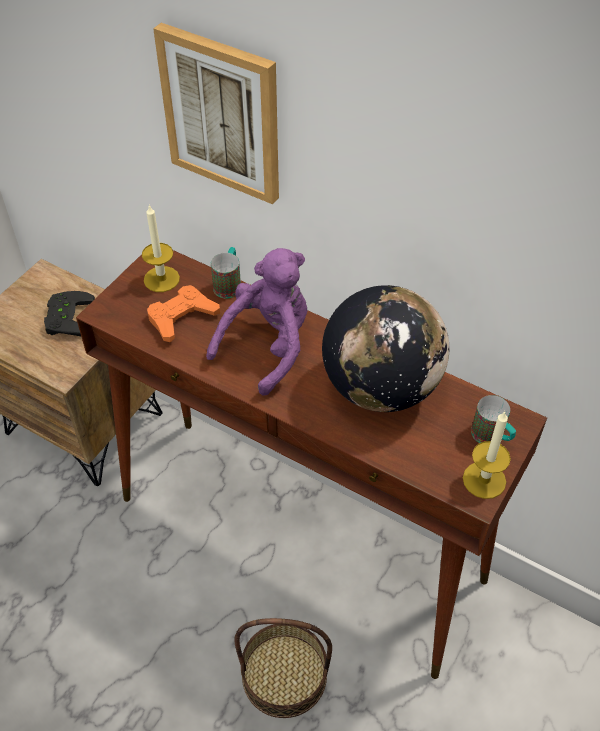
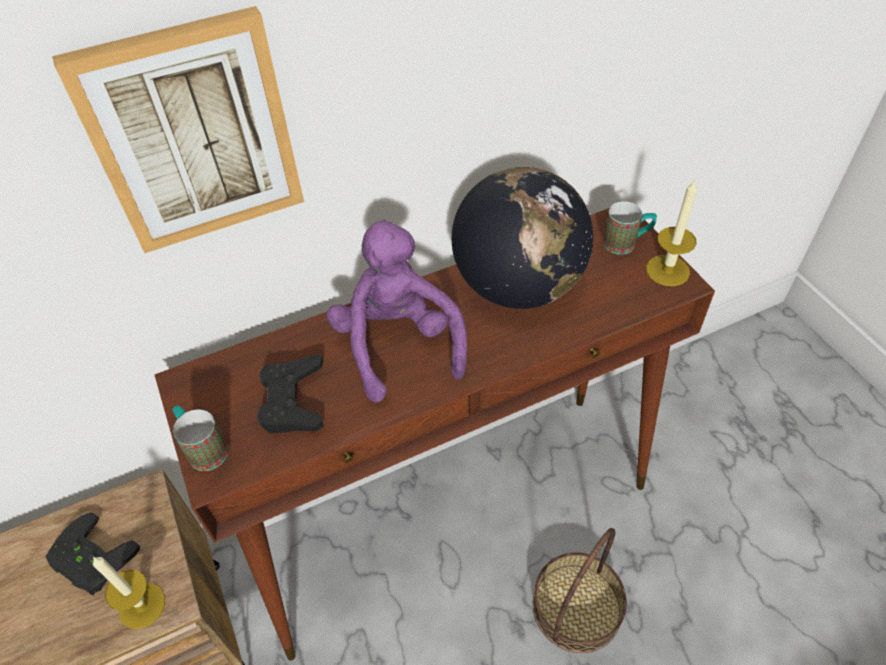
camera: 55 degrees left, 0 degrees up
(161, 279) = (218, 393): candle -> candle (142, 605)
(182, 317) = (292, 400): orange game controller -> black game controller
(229, 284) = (284, 337): mug -> mug (203, 448)

